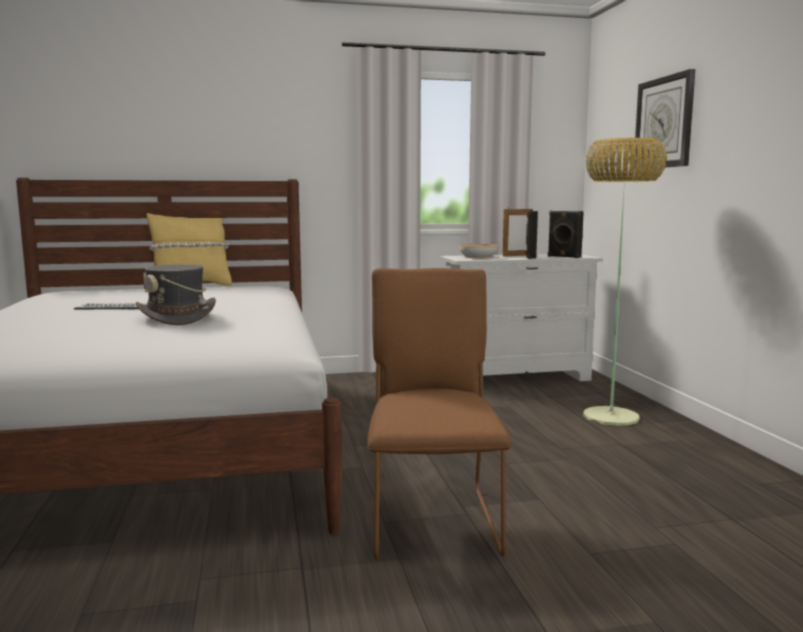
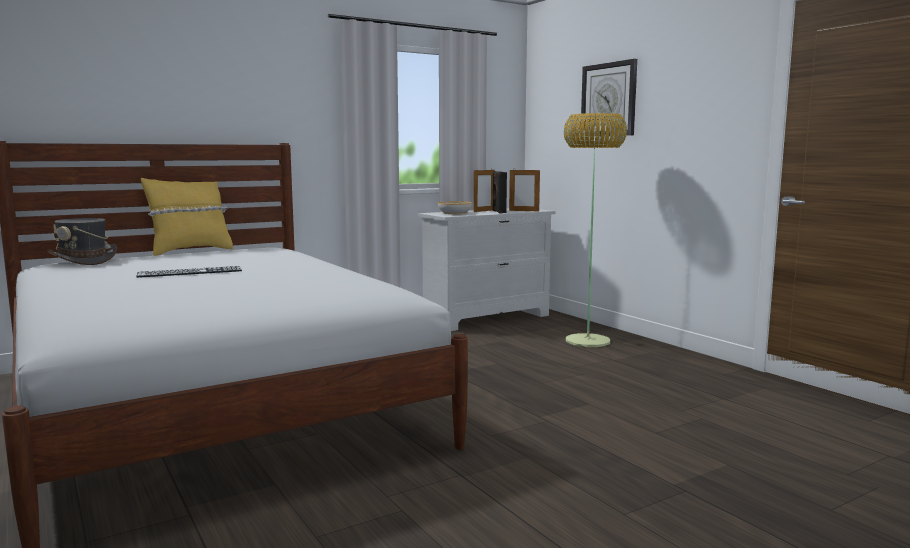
camera: 20 degrees left, 0 degrees up
(177, 317) = (264, 278): grey hat -> grey hat (84, 260)
(432, 519) = (525, 428): brown chair -> none
(563, 257) = (524, 211): black speaker -> picture frame

